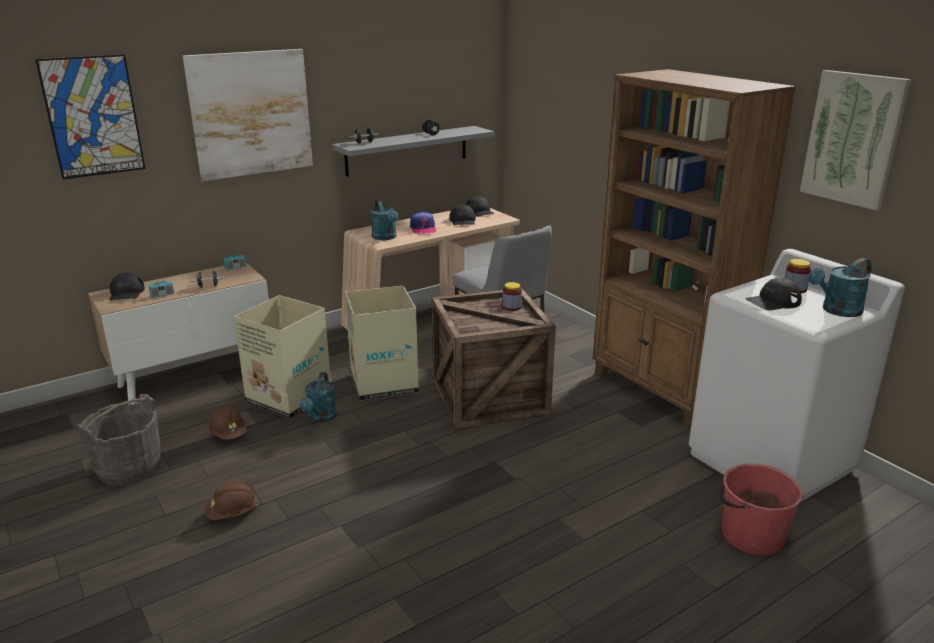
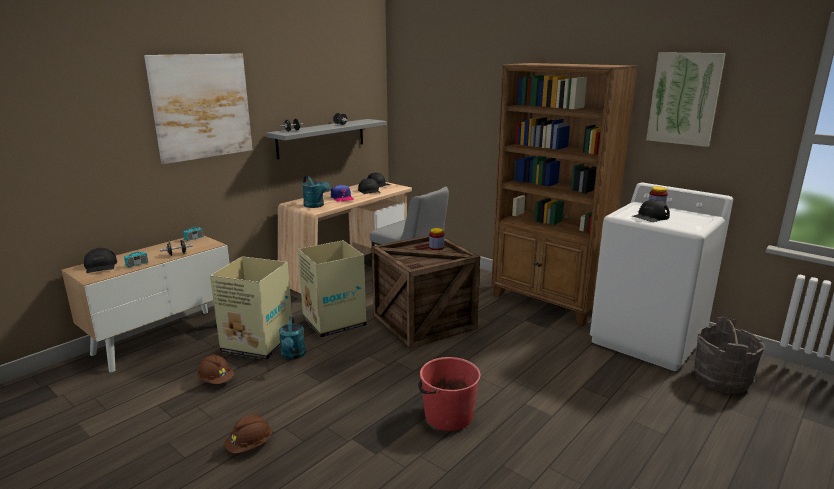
camera: 15 degrees left, 5 degrees down
(93, 117) = (65, 107): picture -> none
(129, 468) = (131, 423): grey bucket -> grey bucket (721, 380)
(751, 535) = (665, 392): red bucket -> red bucket (448, 416)
(837, 311) = (695, 219): turquoise watering can -> none

